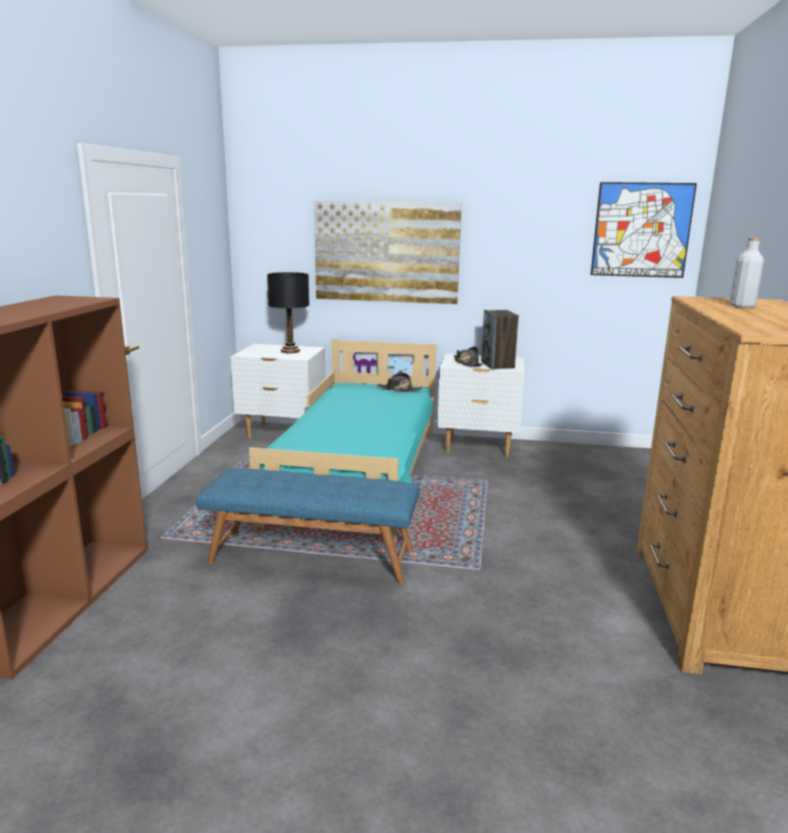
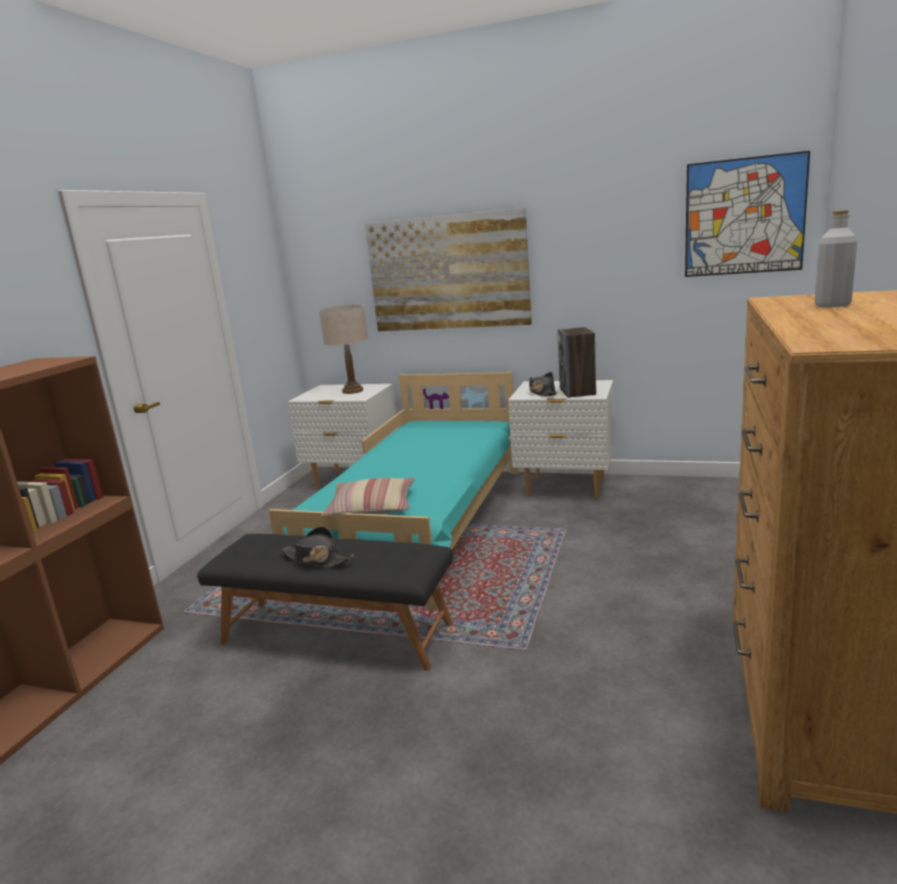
camera: 10 degrees right, 0 degrees up
(290, 351) = (353, 391): black table lamp -> beige table lamp
(312, 556) = (337, 633): blue bench -> black bench
(338, 451) = (372, 507): none -> pillow
(399, 389) = (471, 426): black hat -> black hat (317, 559)

